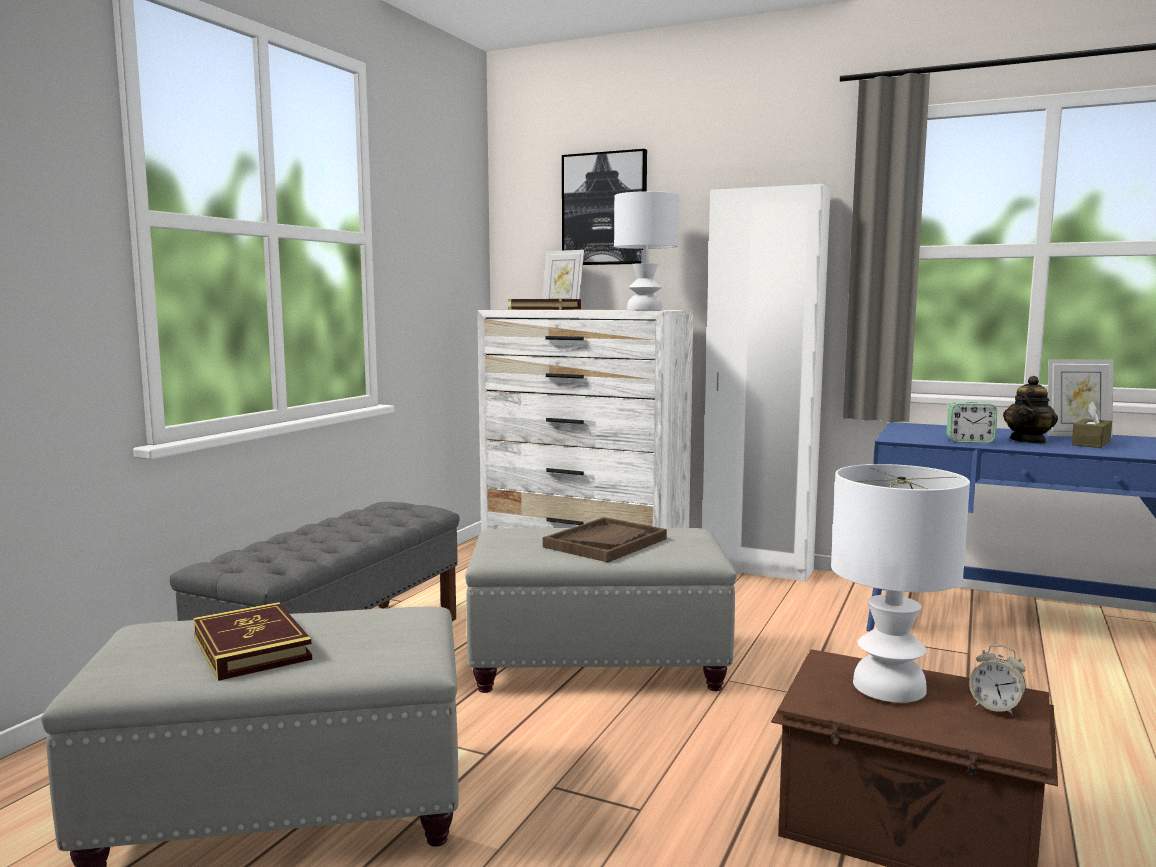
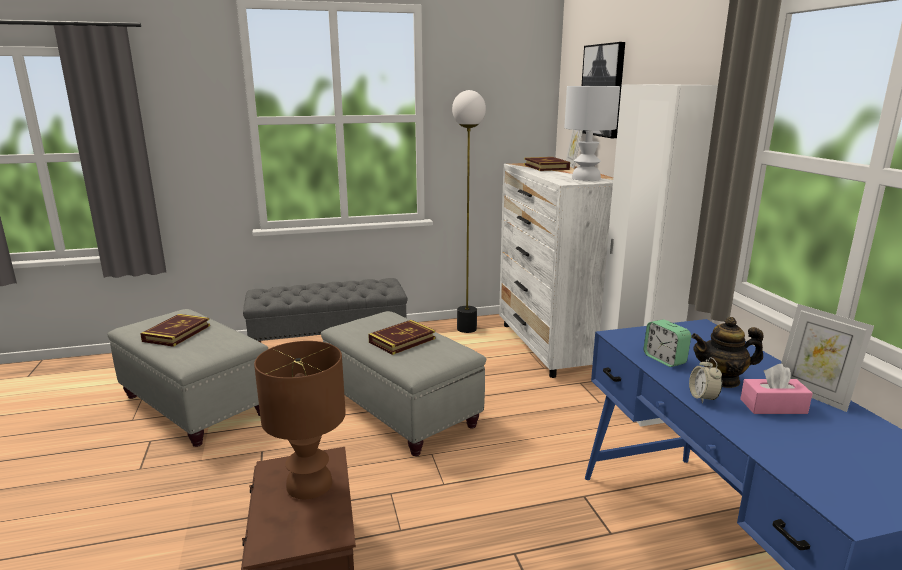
camera: 50 degrees right, 10 degrees up
(457, 570) = (467, 329): none -> floor lamp
(605, 543) = (402, 340): brown tray -> book
(887, 686) = (310, 483): white table lamp -> brown table lamp
(995, 708) = (310, 528): alarm clock -> alarm clock (703, 398)
(1090, 443) = (773, 406): brown tissue box -> pink tissue box

